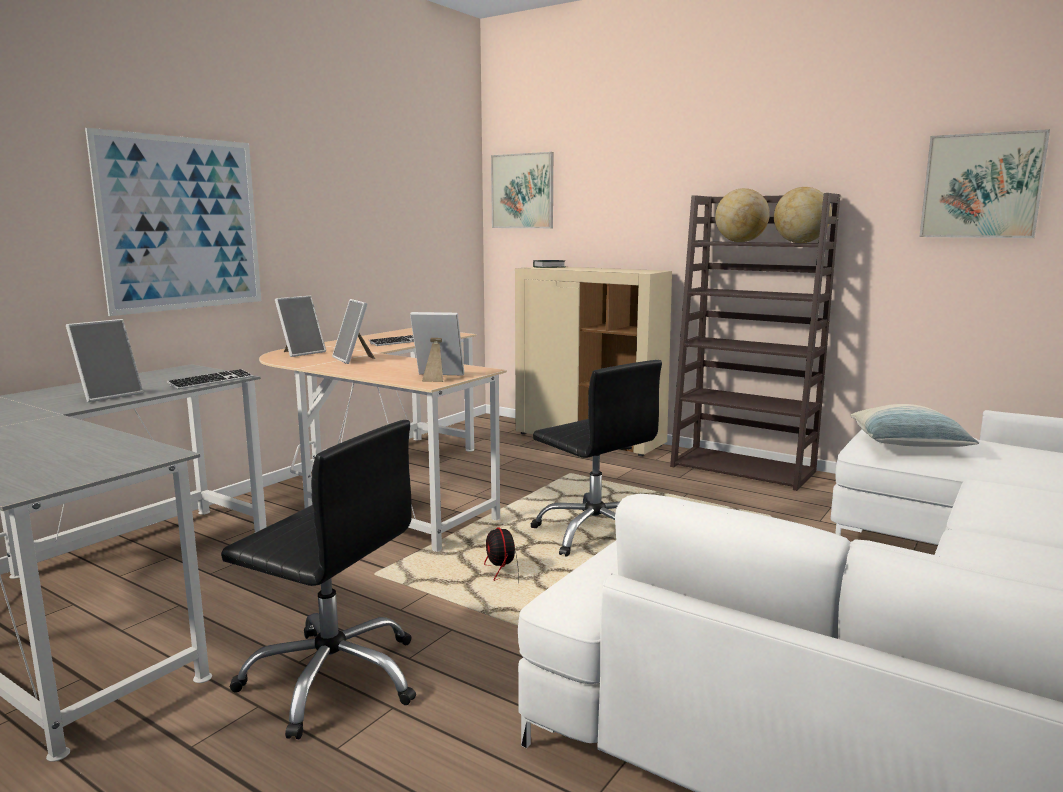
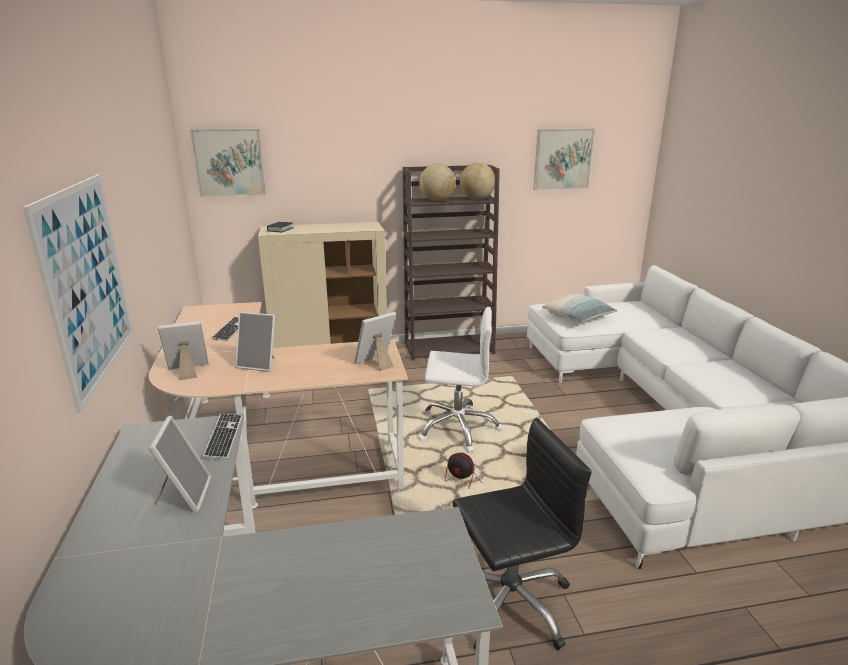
camera: 45 degrees left, 10 degrees up
(301, 353) = (188, 371): picture frame -> picture frame turned 105 degrees counterclockwise
(595, 533) = (457, 428): black office chair -> white office chair

